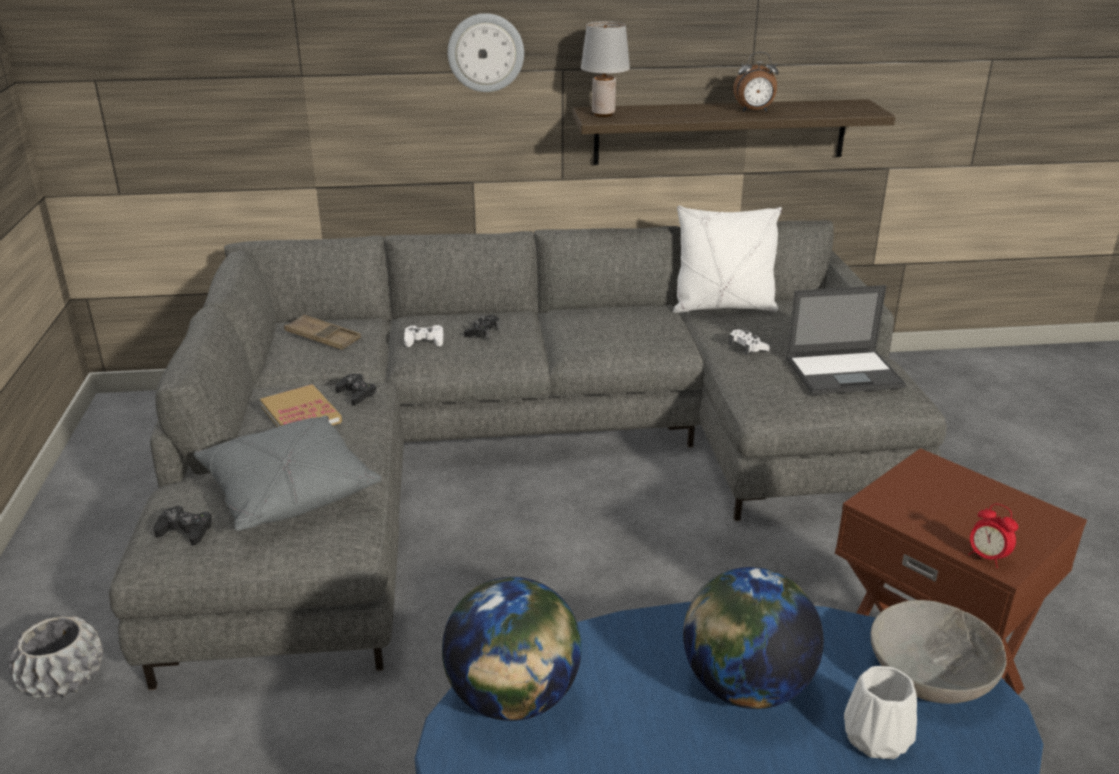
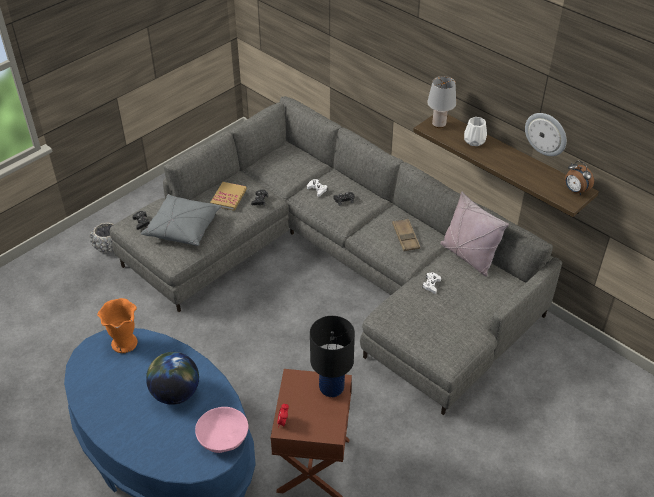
camera: 50 degrees right, 15 degrees up
(323, 338) = (287, 163): brown tray -> brown tray (405, 237)
(485, 52) = (403, 63): wall clock -> wall clock (546, 133)
(513, 698) = (124, 343): globe -> orange vase
(723, 307) = (468, 256): white pillow -> purple pillow
(754, 111) = (512, 164): alarm clock -> alarm clock (575, 191)
(845, 372) = (442, 328): laptop -> none
(874, 737) = (178, 434): white vase -> white vase (474, 140)
(930, 673) = (223, 437): grey bowl -> pink bowl
(939, 477) = (331, 389): none -> black table lamp

